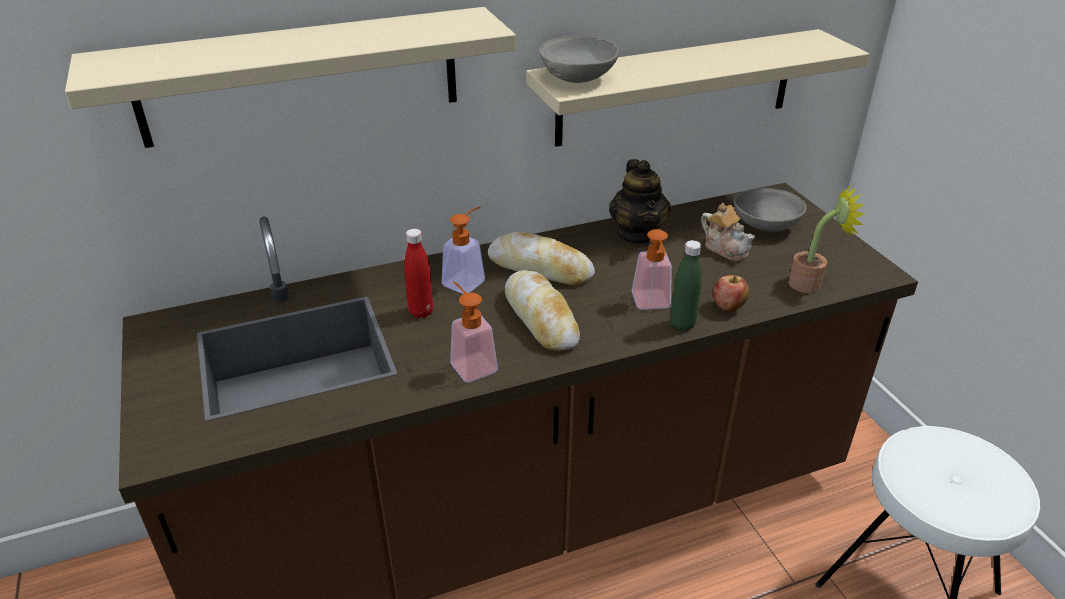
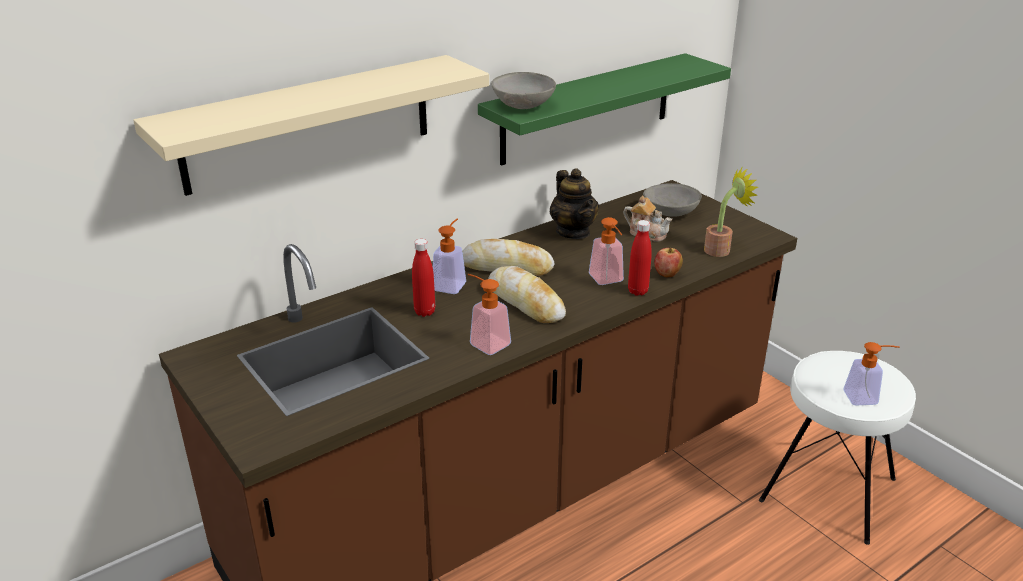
camera: 15 degrees left, 5 degrees down
(676, 87) = (587, 108): beige shelf -> green shelf
(682, 324) = (637, 291): green bottle -> red bottle
(967, 503) = (866, 397): none -> soap dispenser

